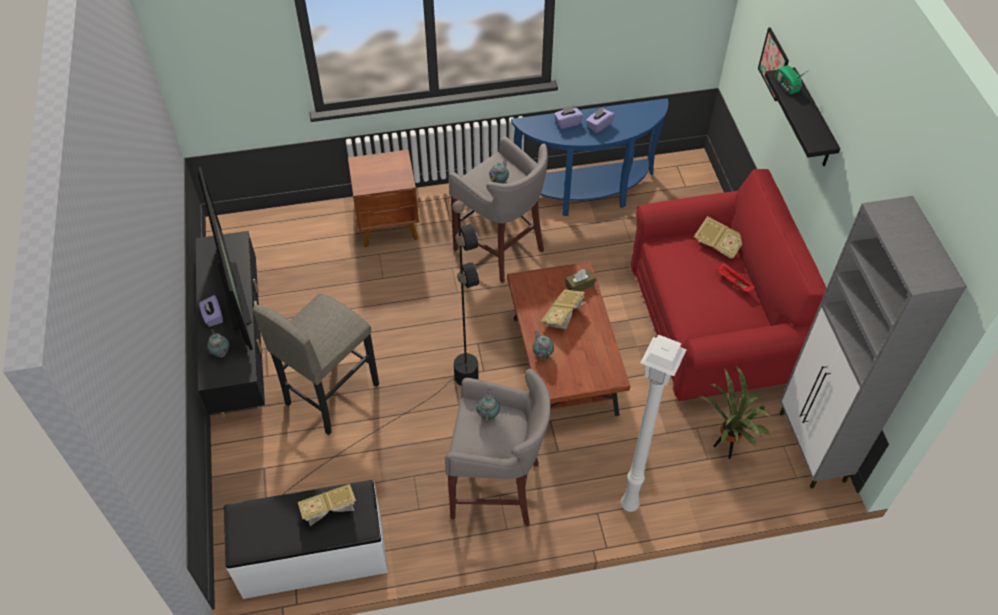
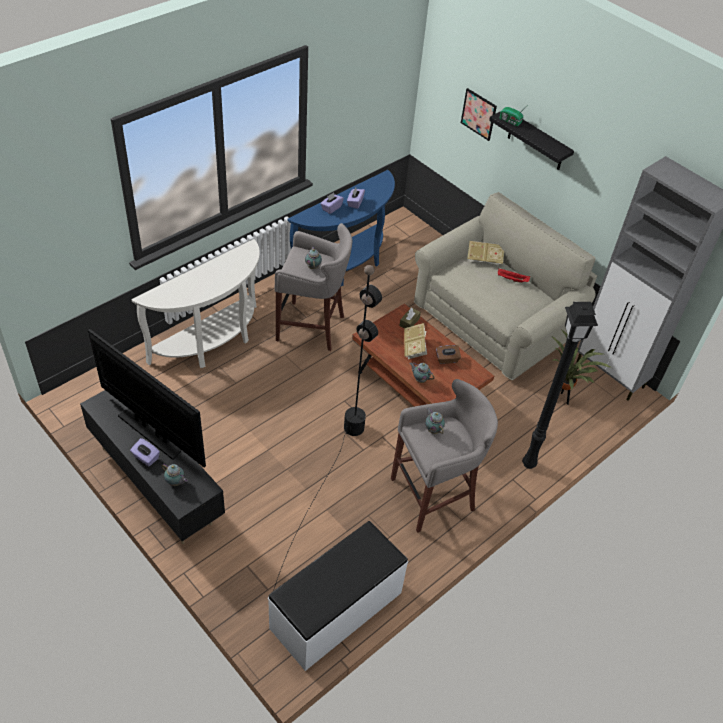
camera: 35 degrees left, 5 degrees down
(329, 510) = (355, 557): book -> none
(331, 394) = (259, 485): grey stool -> none
(389, 227) = (212, 343): brown nightstand -> white console table
(589, 344) = (447, 359): none -> brown tissue box
(628, 503) = (527, 463): white floor lamp -> black floor lamp
(712, 324) = (494, 322): red sofa -> beige sofa

